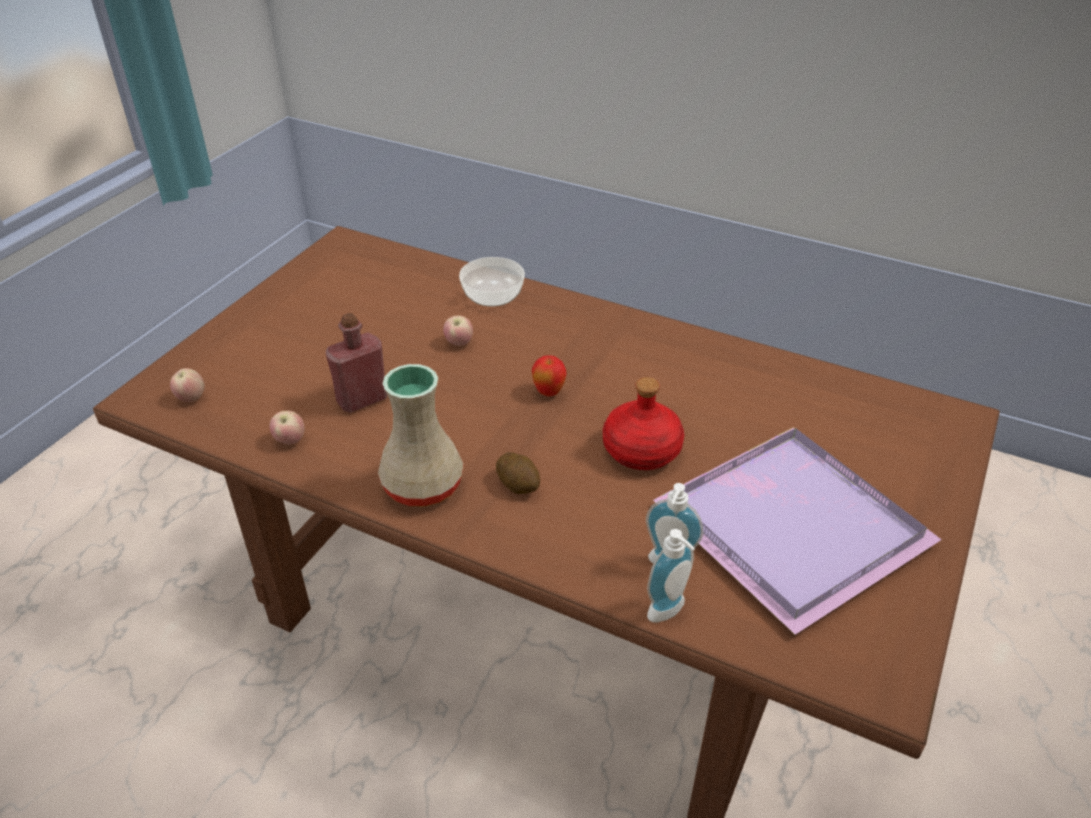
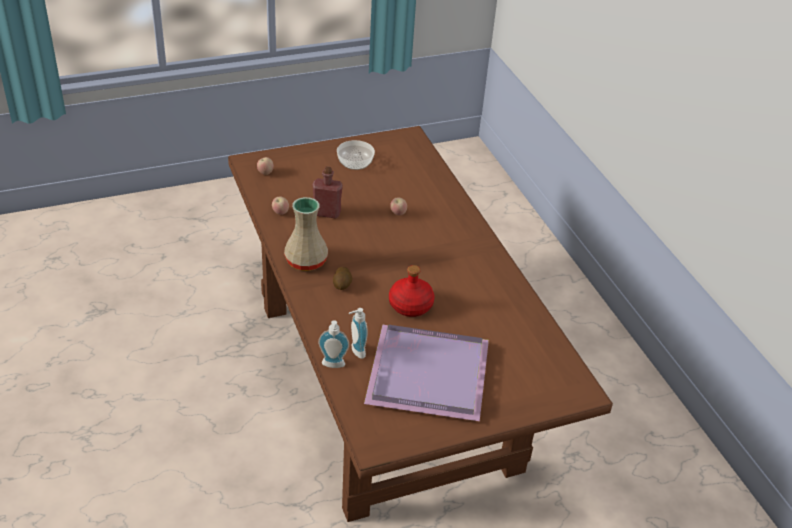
camera: 40 degrees right, 0 degrees up
(493, 296) = (443, 201): bowl -> bowl (355, 163)
(548, 393) = (406, 258): apple -> none

